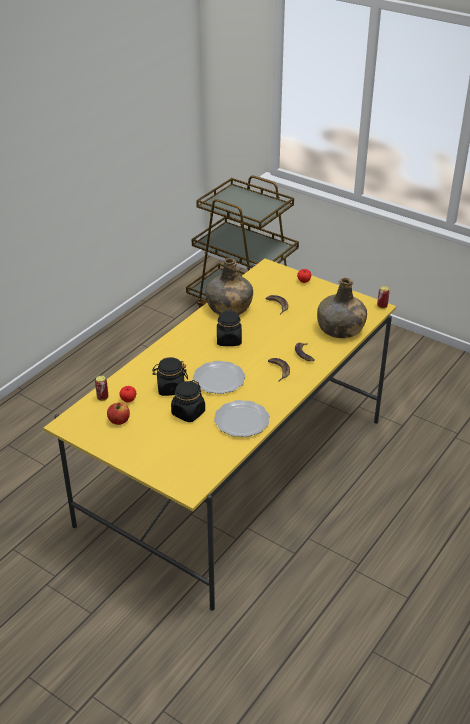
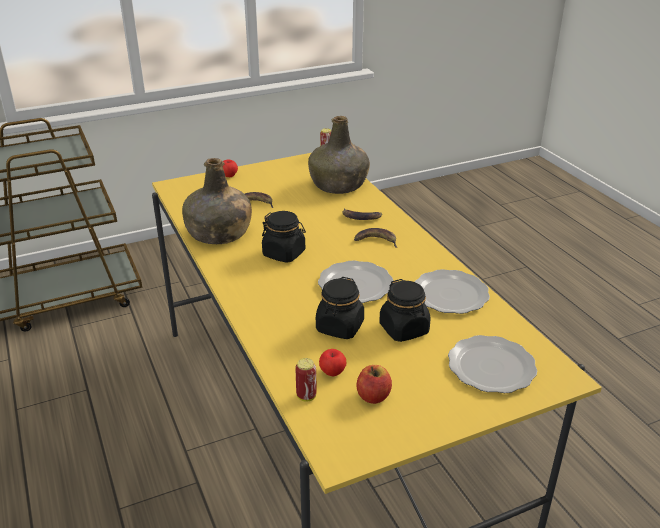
camera: 60 degrees left, 5 degrees down
(177, 458) = (492, 367): none -> plate

